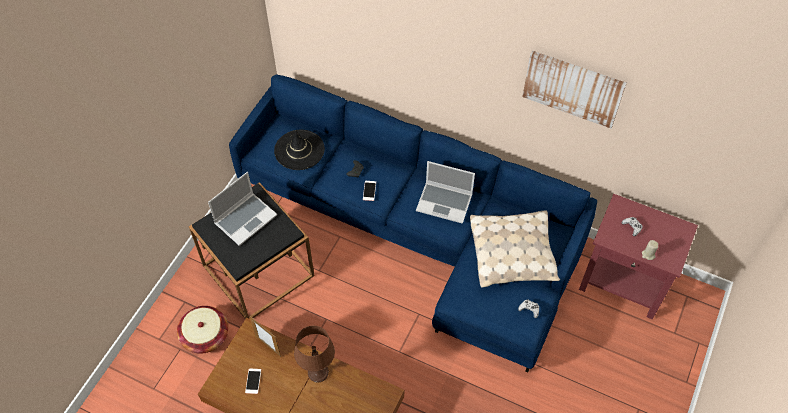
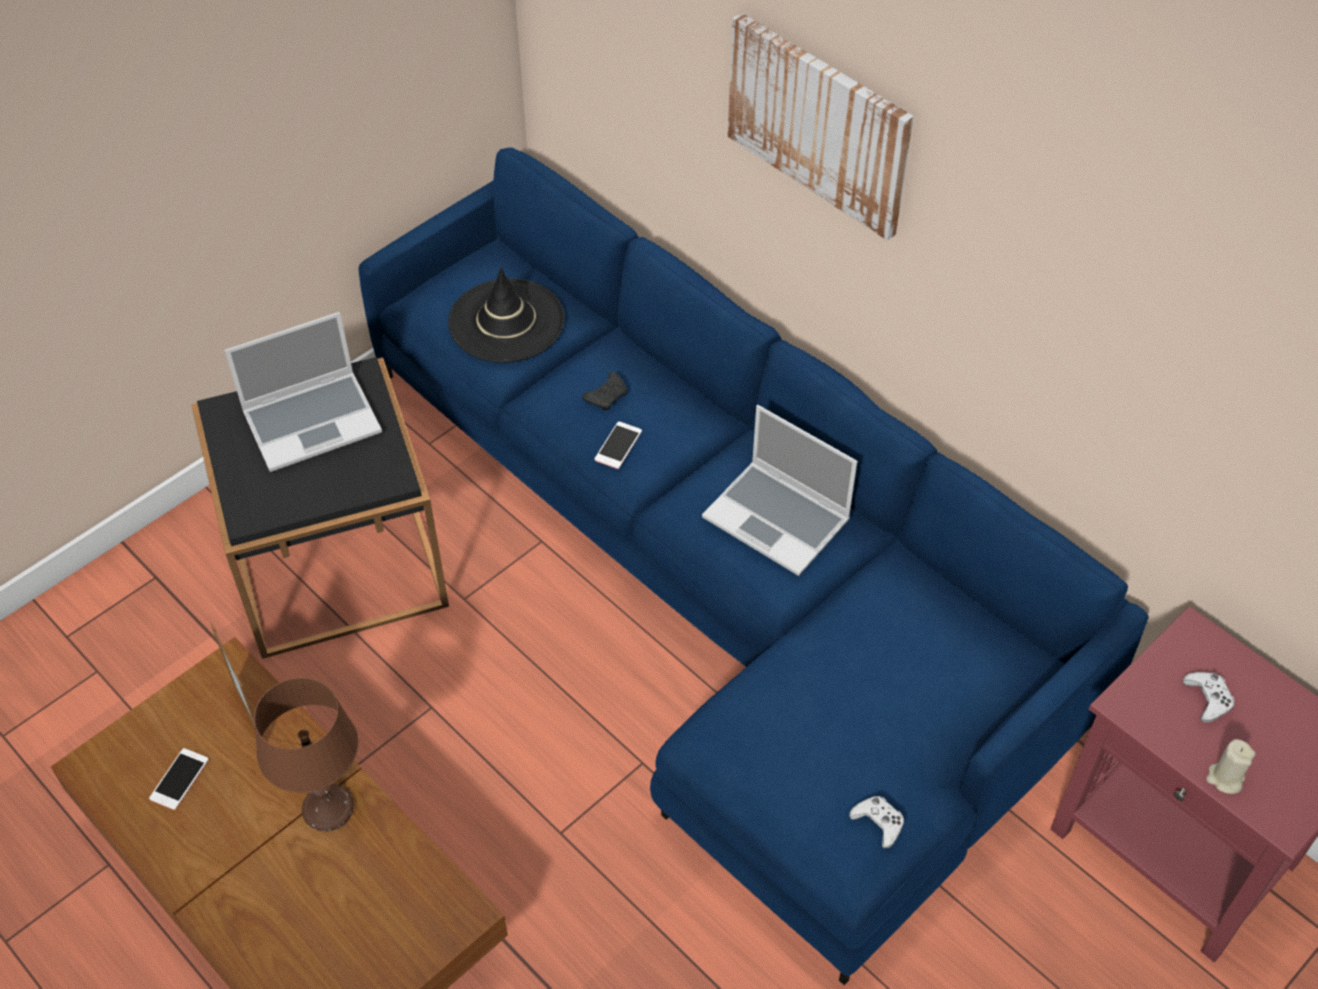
camera: 20 degrees right, 5 degrees down
(205, 336) = (161, 660): basket -> none
(513, 254) = (892, 681): beige pillow -> none
(573, 88) = (1125, 286): picture -> picture (819, 124)

